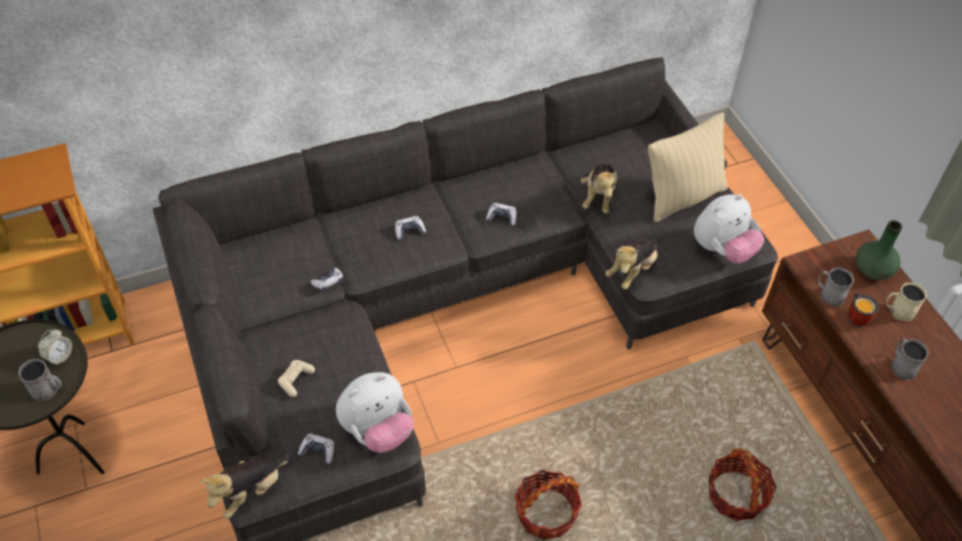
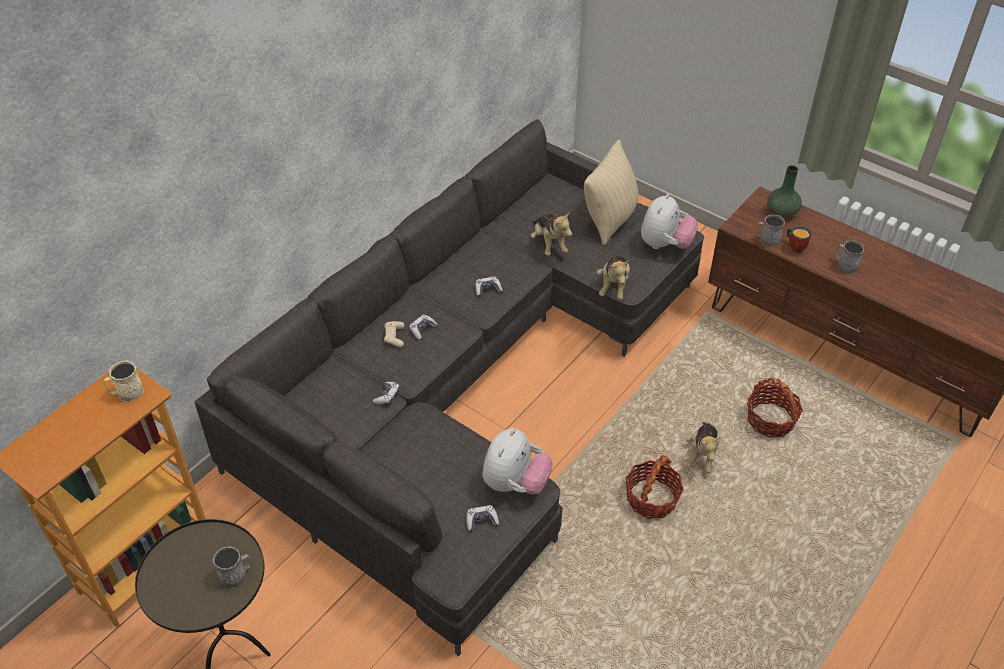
camera: 30 degrees left, 5 degrees down
(60, 356) = (224, 545): alarm clock -> none
(251, 491) = (452, 575): plush toy -> plush toy (702, 454)
(296, 380) = (421, 479): beige game controller -> beige game controller (394, 337)
(898, 311) = (817, 231): beige mug -> beige mug (126, 393)

